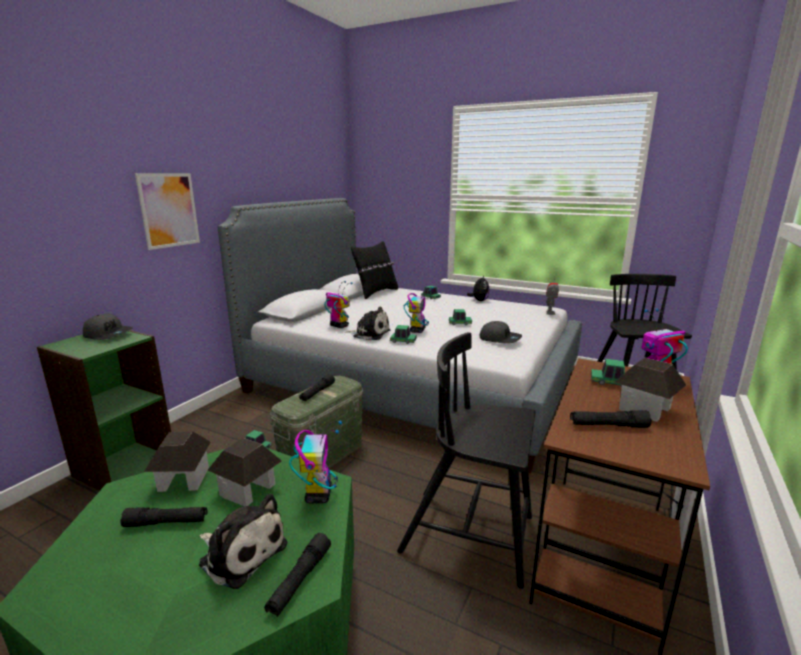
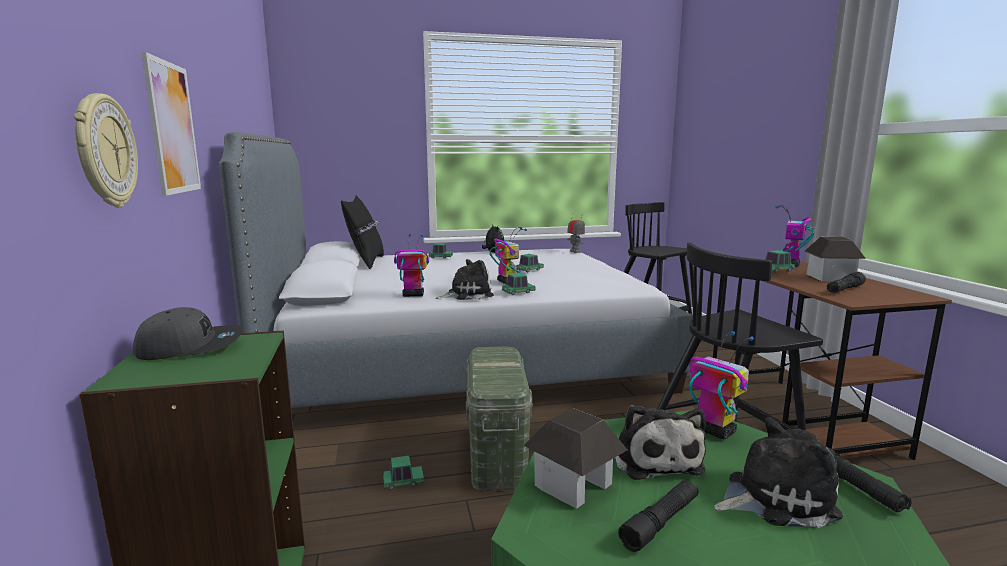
camera: 40 degrees left, 5 degrees down
(83, 232) = (104, 151): none -> wall clock
(248, 489) = (654, 458): toy house -> plush toy
(317, 392) = (494, 367): black flashlight -> none
(500, 339) = (595, 273): grey cap -> none

